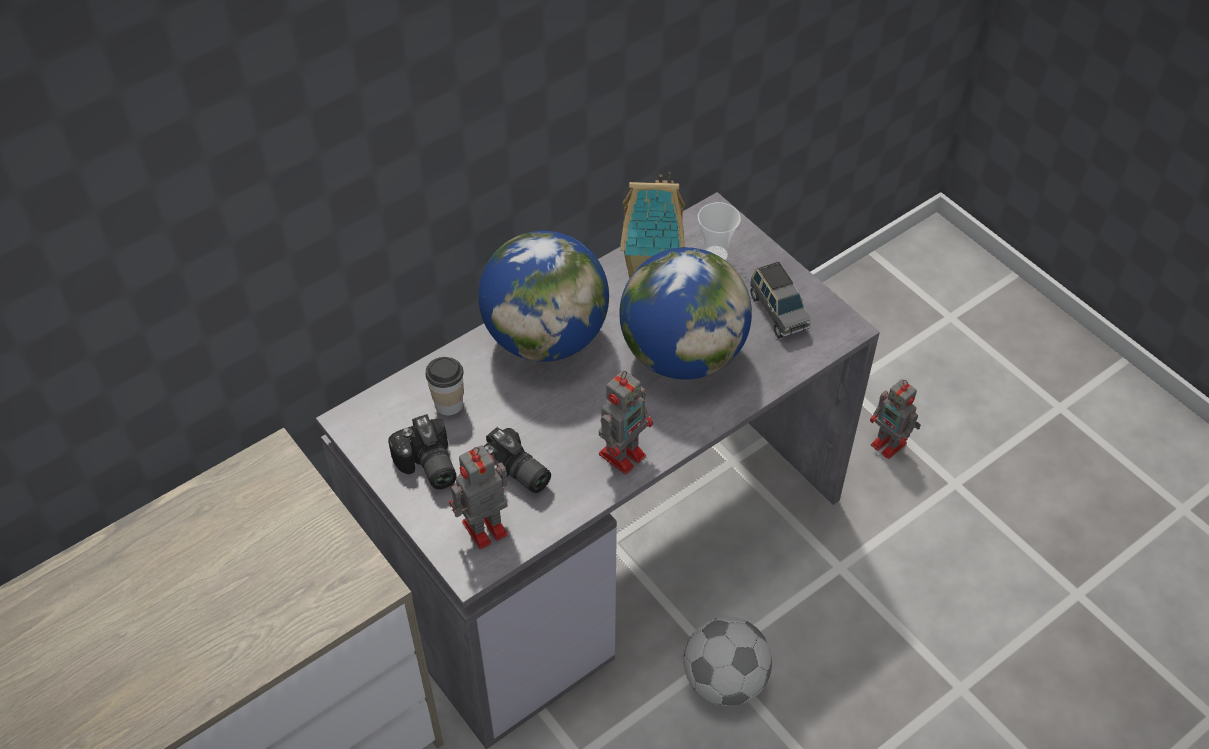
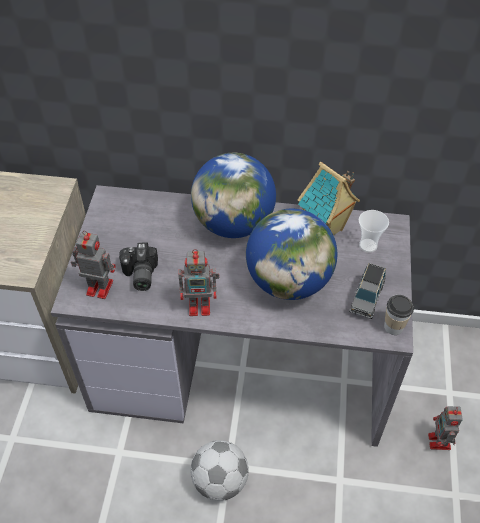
camera: 45 degrees right, 0 degrees up
(427, 467) = (111, 241): camera -> none
(449, 404) = (154, 221): cup -> cup (393, 326)

